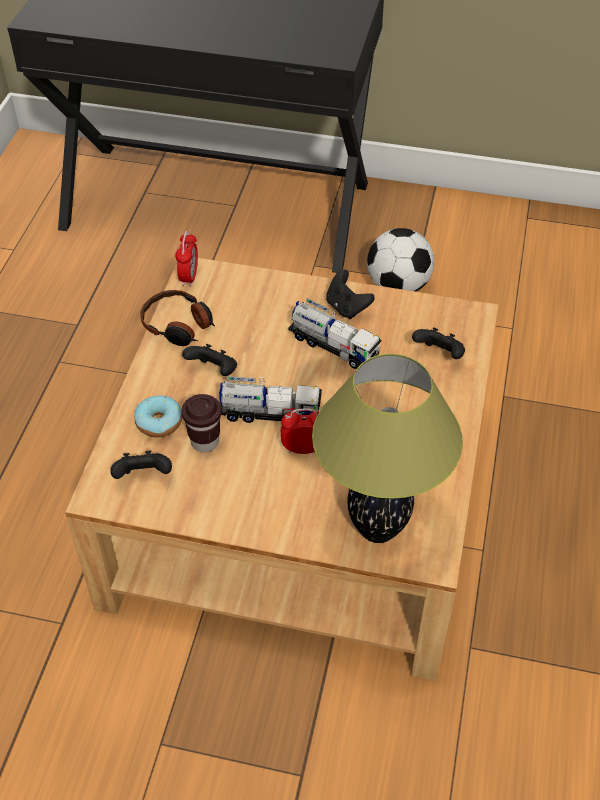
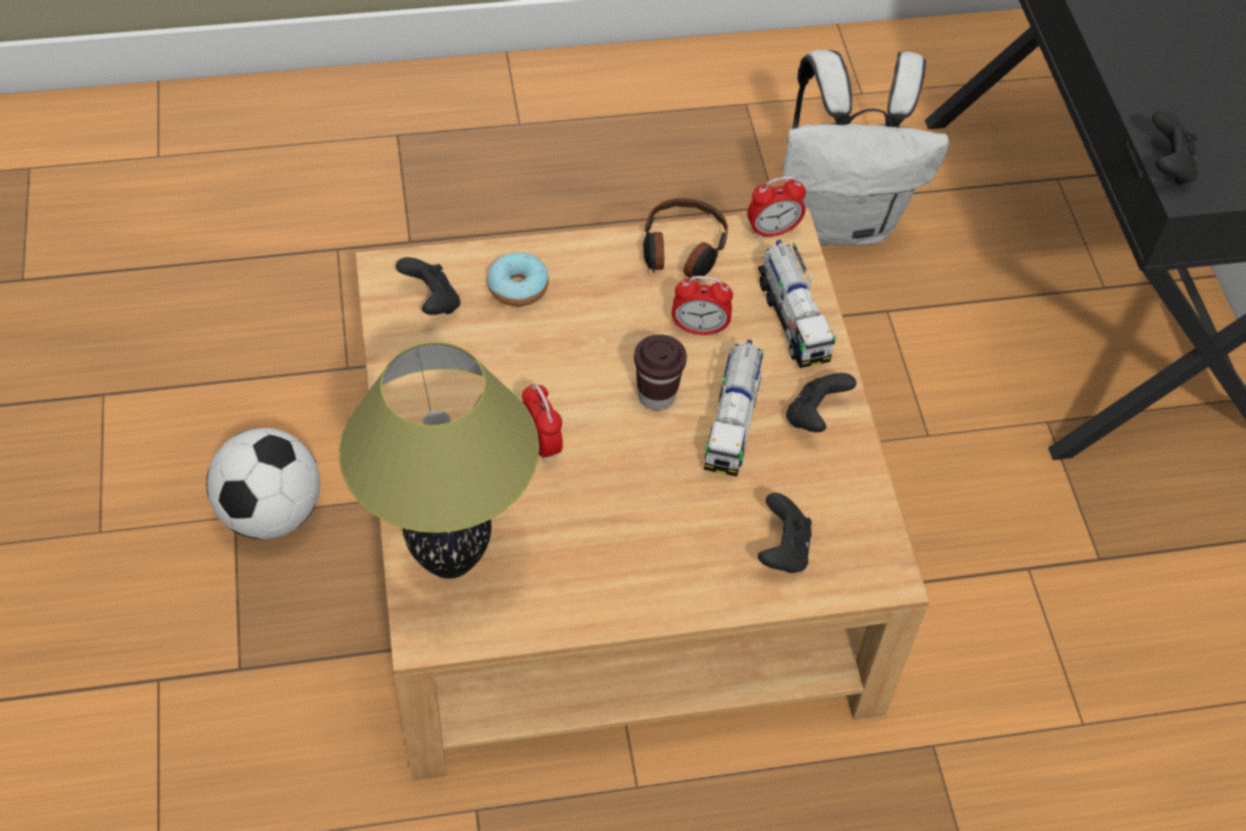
camera: 65 degrees right, 5 degrees up
(110, 297) = (841, 220): none -> white backpack
(205, 442) = (508, 341): brown cup -> brown cup (656, 396)
(214, 371) = (624, 311): black game controller -> black game controller (1167, 167)
(249, 338) = (699, 328): none -> alarm clock
(269, 414) = (582, 390): toy truck -> toy truck (792, 319)
(398, 286) = (1073, 541): football -> football (270, 513)

